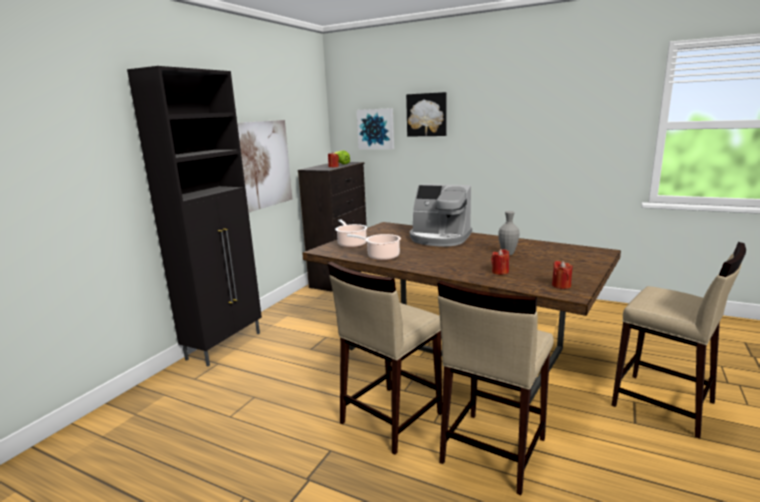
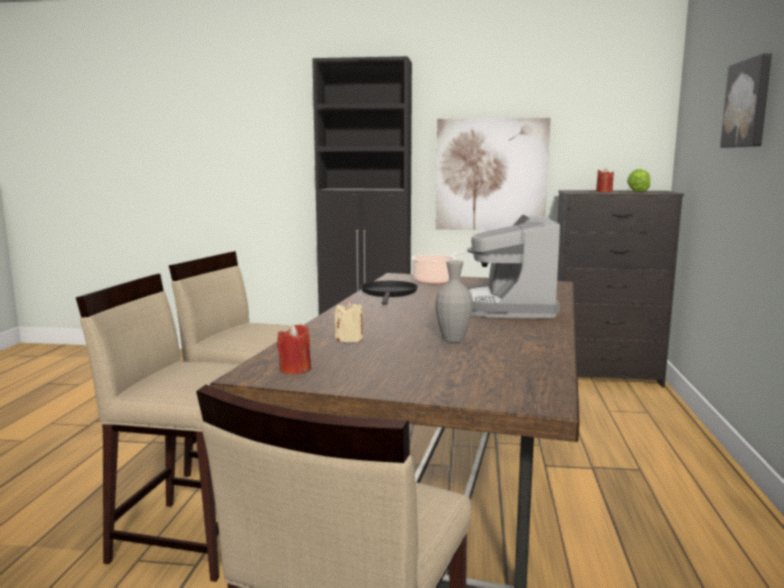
camera: 70 degrees right, 5 degrees down
(376, 129) = (704, 135): picture -> none
(381, 256) = (389, 293): cooking pot -> black frying pan
(500, 272) = (349, 339): red candle -> beige candle

